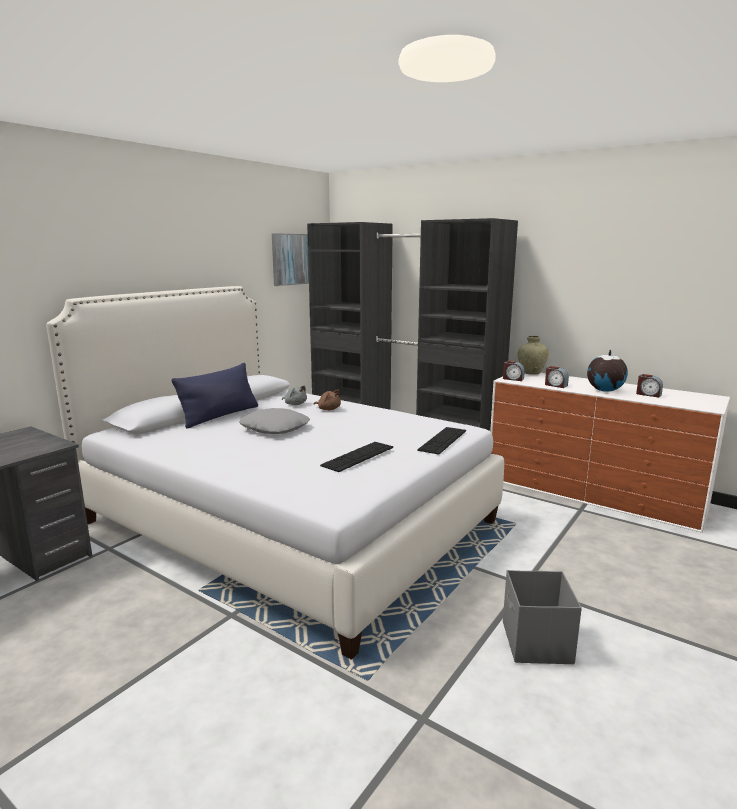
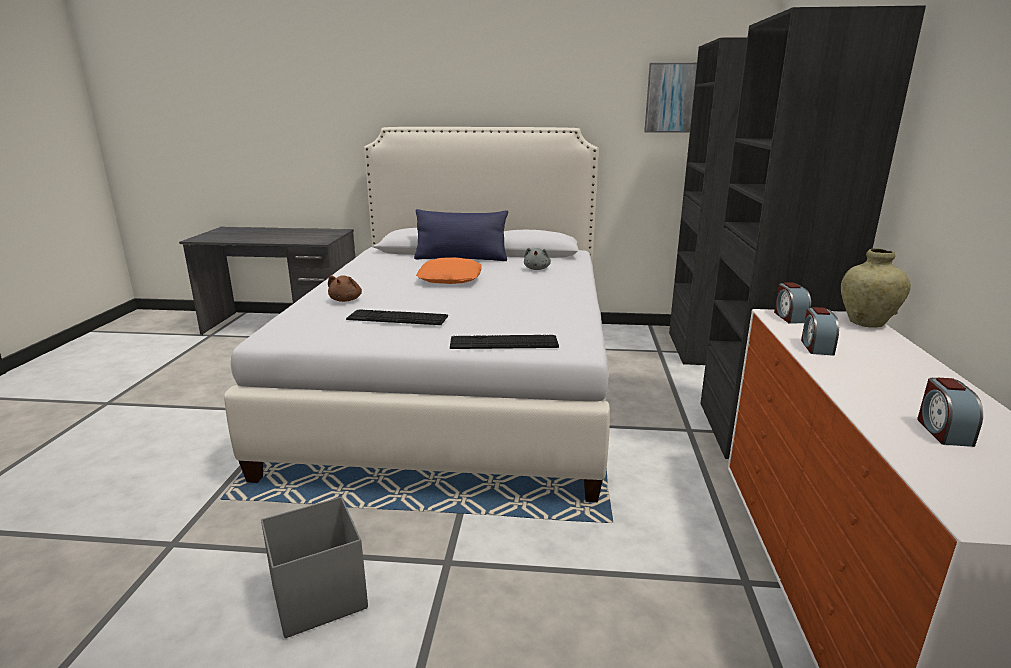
camera: 60 degrees right, 5 degrees up
(275, 428) = (450, 279): grey pillow -> orange pillow
(328, 409) = (541, 281): brown plush toy -> brown plush toy (346, 300)
(604, 391) = (870, 387): globe -> none

